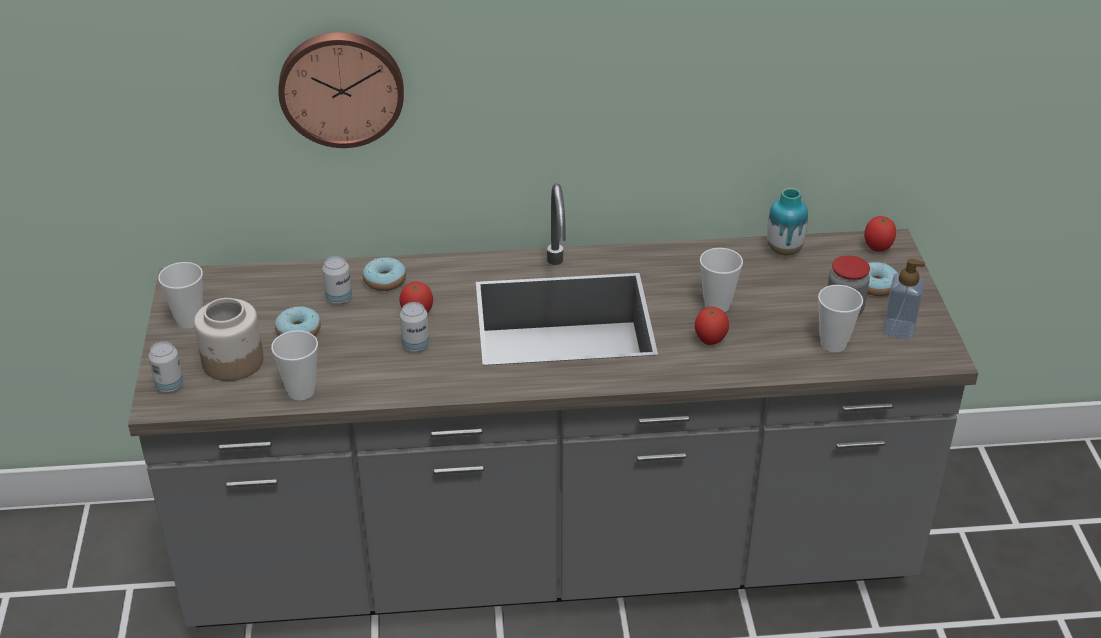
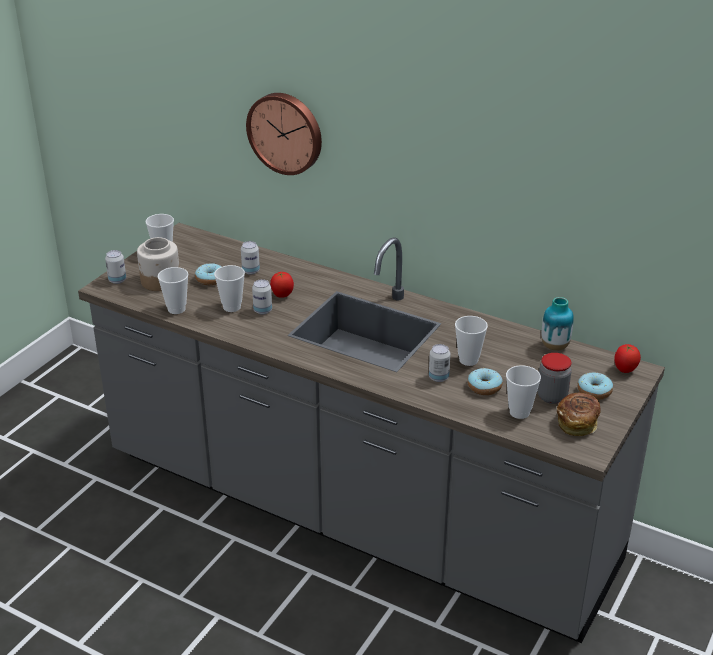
camera: 35 degrees right, 5 degrees down
(371, 357) = (232, 307): none -> cup
(385, 281) = (286, 271): donut -> donut (484, 387)
(709, 341) = (438, 377): tomato -> can
(898, 329) = (577, 423): soap dispenser -> bread

